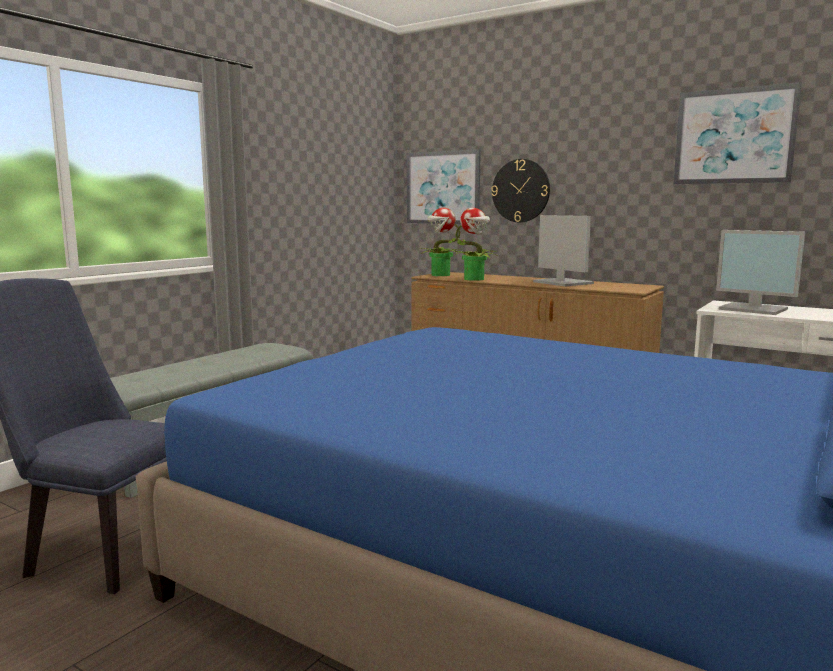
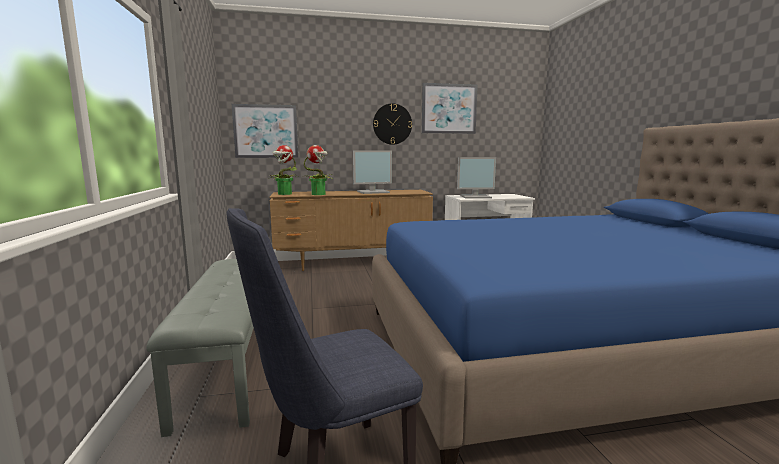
camera: 45 degrees left, 0 degrees up
(520, 191) = (328, 135): wall clock -> wall clock (392, 124)
(561, 282) = (373, 192): monitor -> monitor turned 150 degrees clockwise

